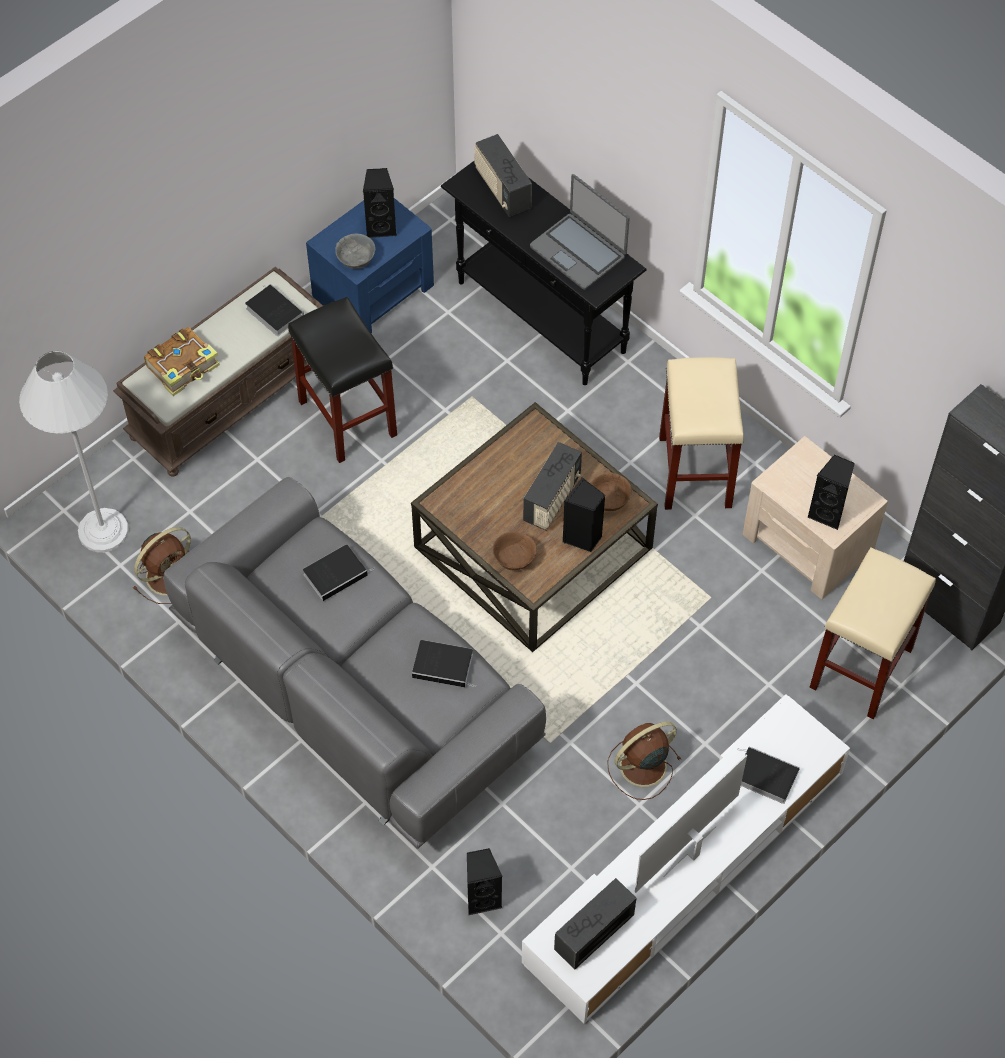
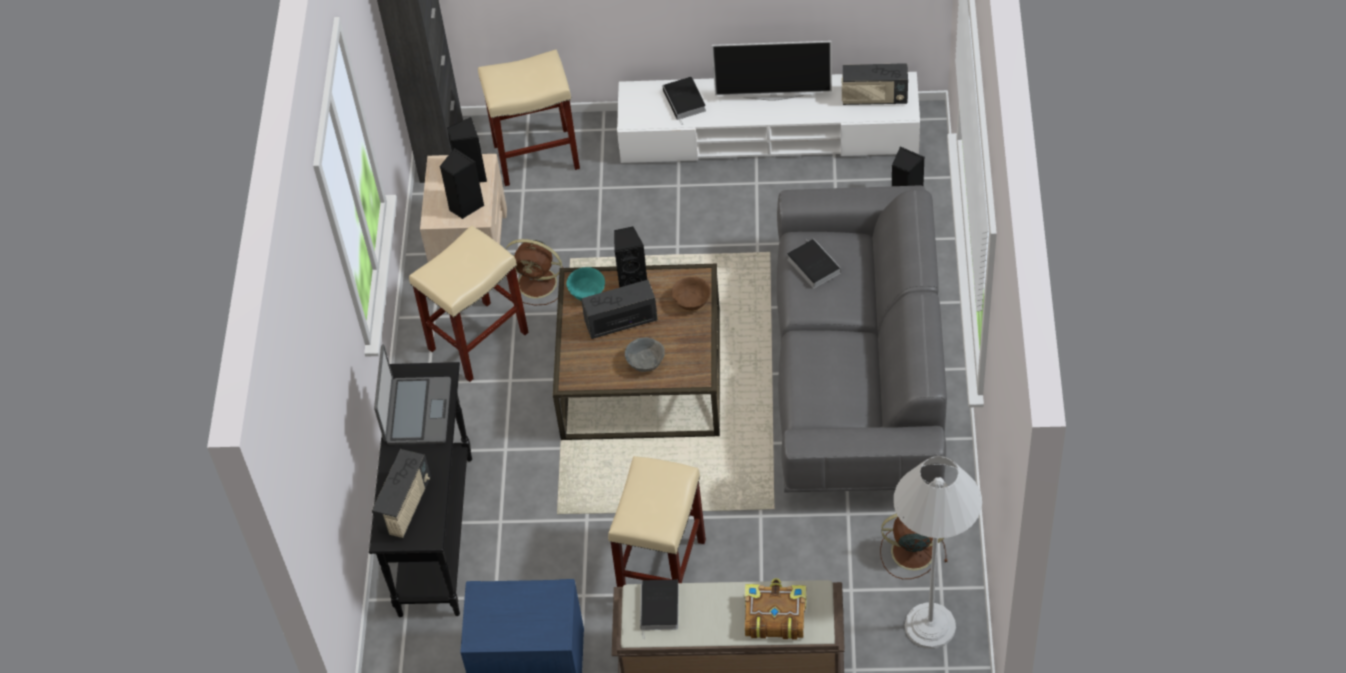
camera: 130 degrees left, 5 degrees down
(336, 573) = (820, 373): book -> none
(346, 417) = (663, 571): black stool -> beige stool
(356, 260) = (552, 599): grey bowl -> grey bowl (645, 363)
(381, 227) = (500, 614): black speaker -> black speaker (465, 206)
(608, 501) = (587, 292): brown bowl -> turquoise bowl
(641, 766) = (731, 200): brown fan -> brown fan (539, 283)

